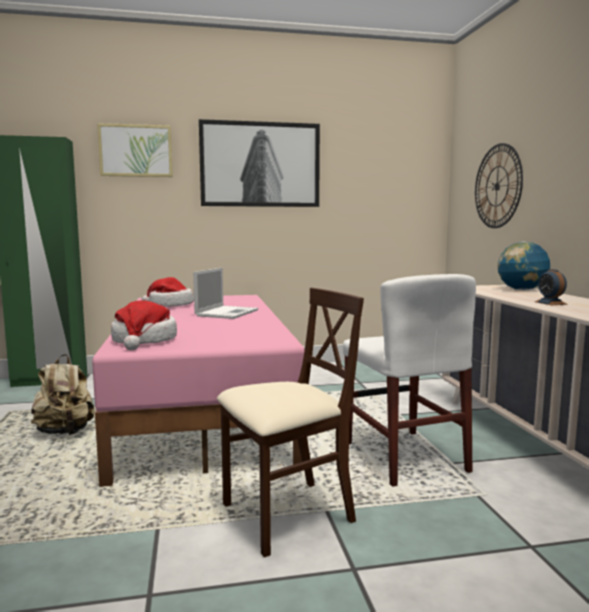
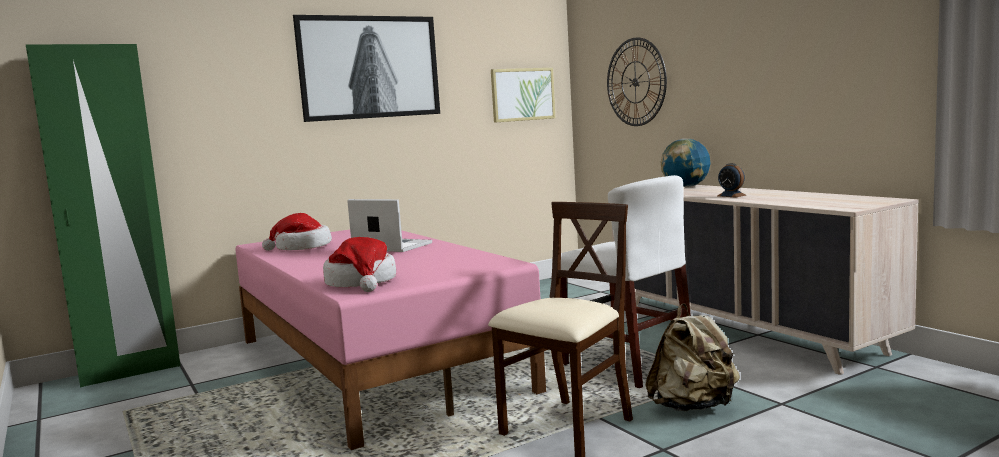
camera: 20 degrees left, 0 degrees up
(65, 432) = (235, 415): beige backpack -> beige backpack (693, 407)
(136, 151) = (216, 56): picture -> picture (522, 94)
(227, 313) = (391, 246): laptop -> laptop turned 60 degrees counterclockwise

